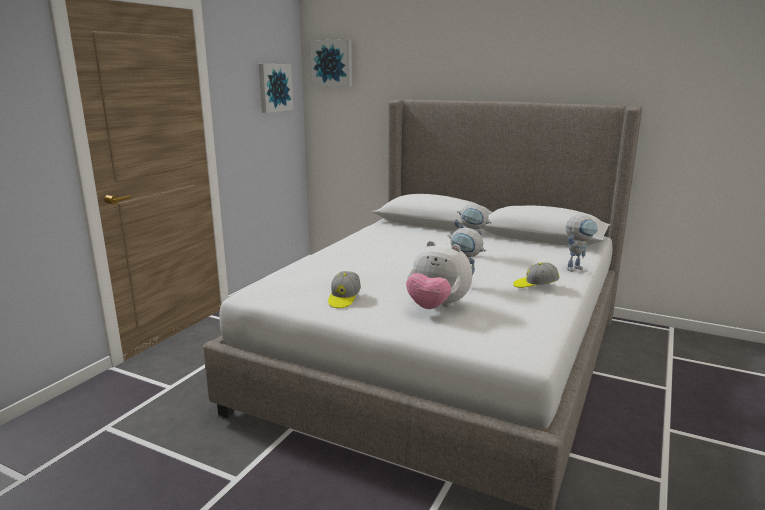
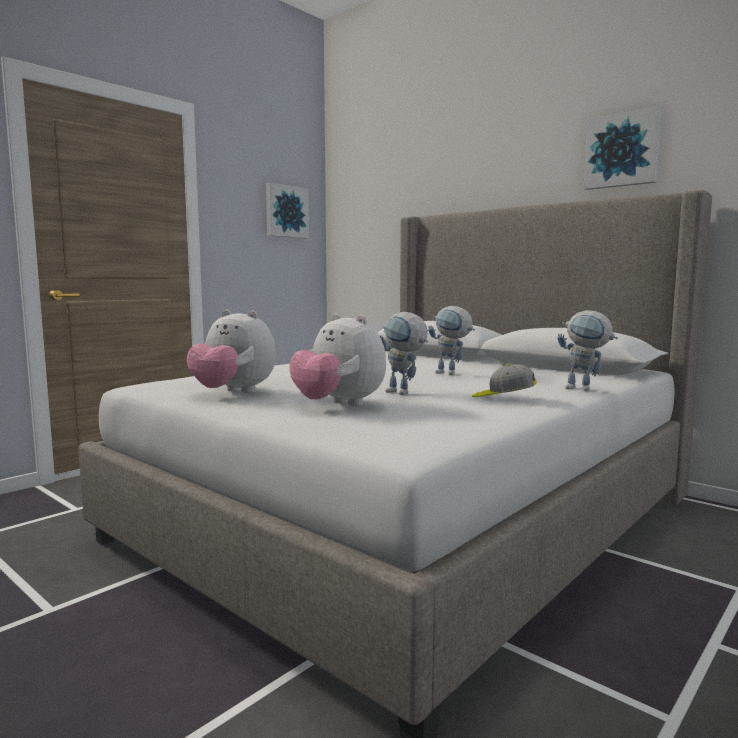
camera: 15 degrees right, 10 degrees down
(332, 63) = (354, 187): picture -> picture (622, 150)
(344, 299) = (233, 393): cap -> plush toy
(576, 268) = (585, 389): toy robot -> toy robot turned 45 degrees clockwise

